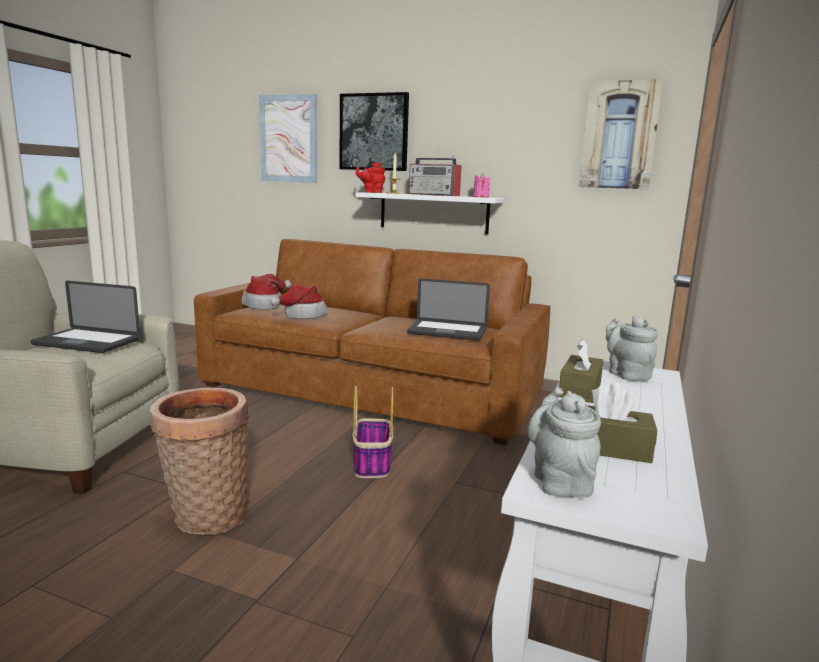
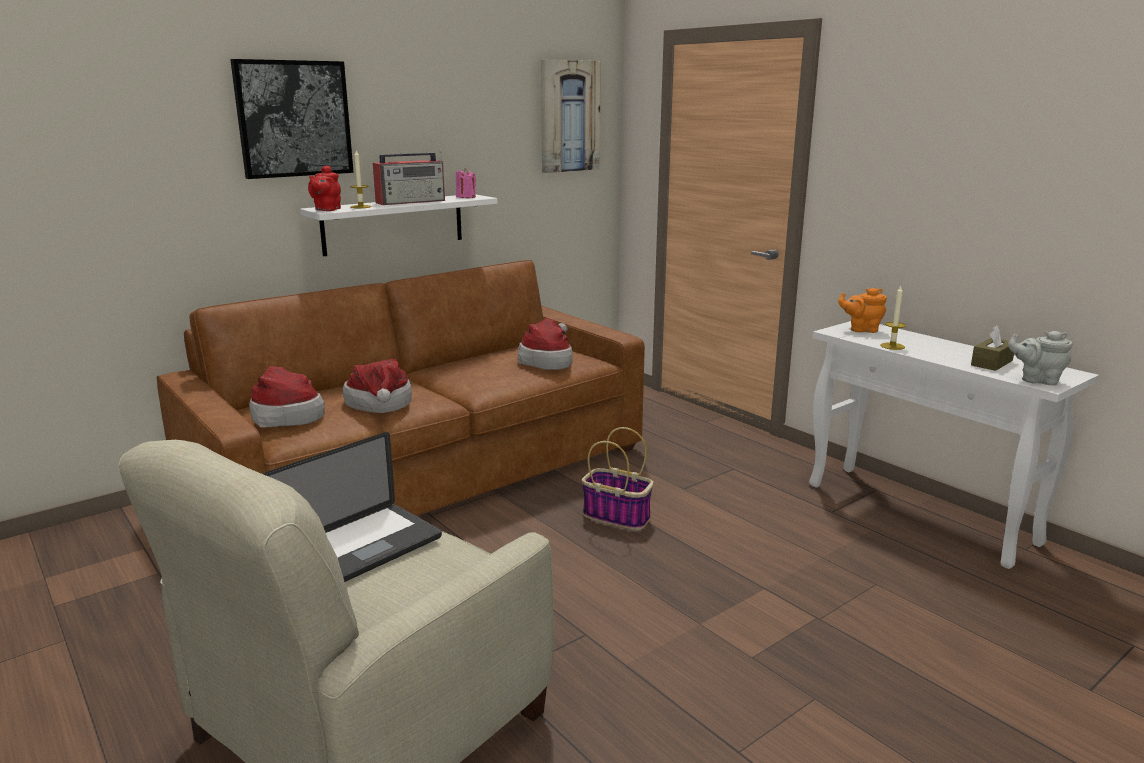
camera: 60 degrees left, 5 degrees up
(206, 517) = (662, 626): basket -> none
(288, 139) = (129, 134): picture -> none
(447, 332) = (548, 360): laptop -> hat
(580, 390) = (892, 346): brown tissue box -> candle
(626, 374) = (861, 329): grey teapot -> orange teapot

